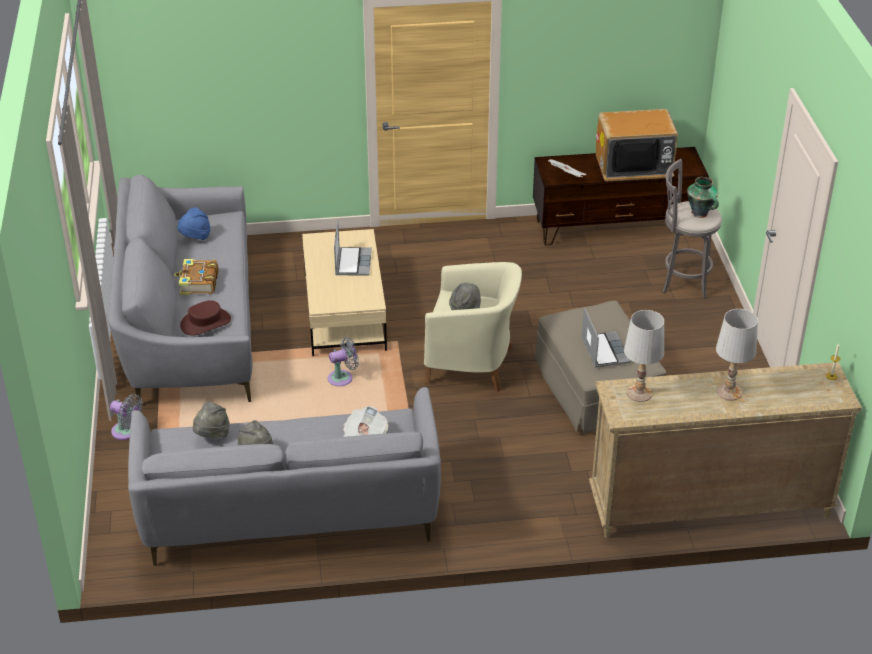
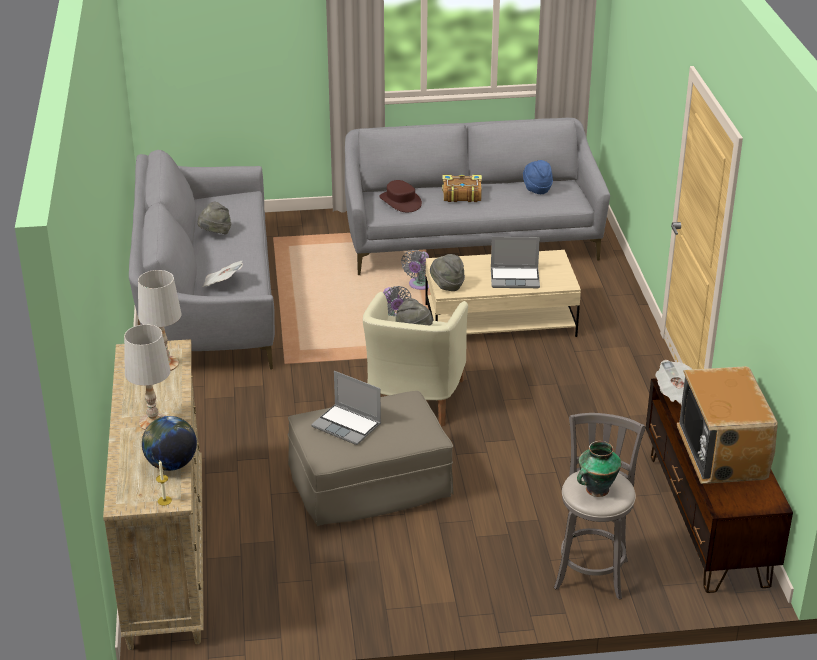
camera: 90 degrees right, 5 degrees down
(127, 432) = (322, 222): grey fan -> grey fan (419, 285)
(212, 435) = (243, 213): grey hat -> grey hat (447, 285)
(604, 350) = (347, 425): laptop -> laptop turned 45 degrees clockwise
(785, 376) = (171, 464): none -> globe

